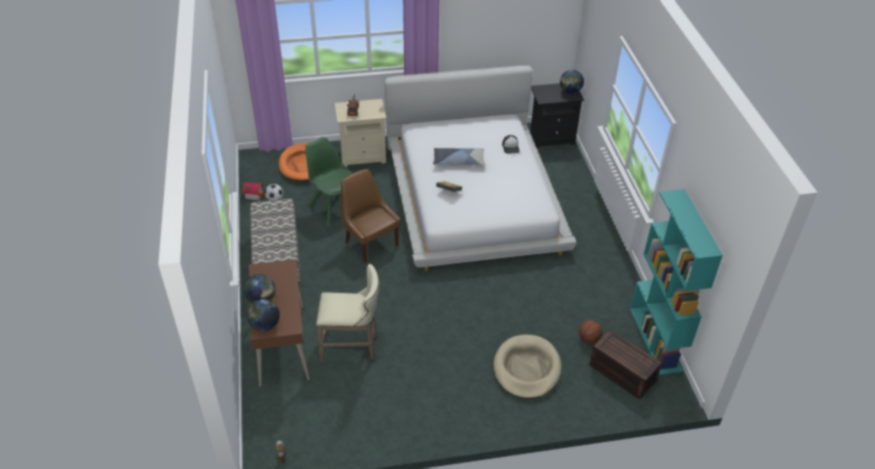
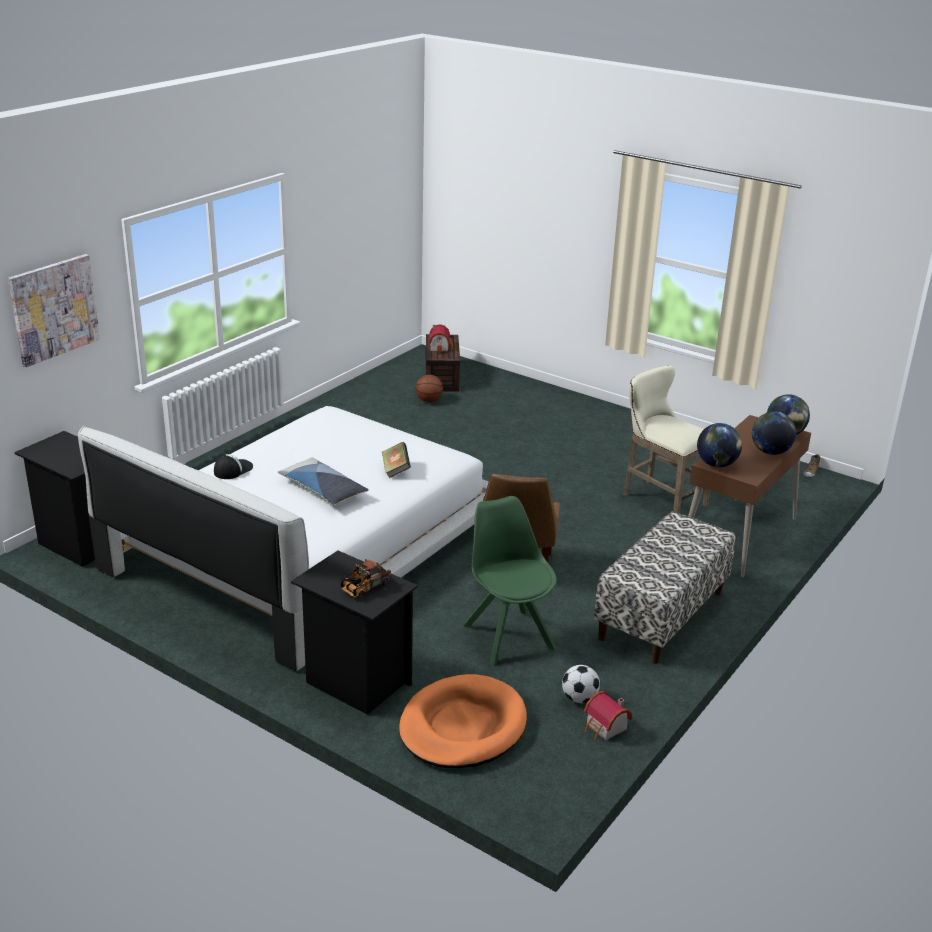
camera: 135 degrees left, 15 degrees down
(332, 208) = (508, 635): green chair -> green chair turned 150 degrees clockwise
(363, 155) = (355, 682): beige nightstand -> black nightstand
(526, 369) = (515, 412): beige dog bed -> none
(570, 91) = (52, 445): globe -> globe (716, 464)
(596, 41) = (54, 309): none -> picture
(627, 352) = (441, 347): none -> toy house
(655, 339) = (376, 376): turquoise bookcase -> none

